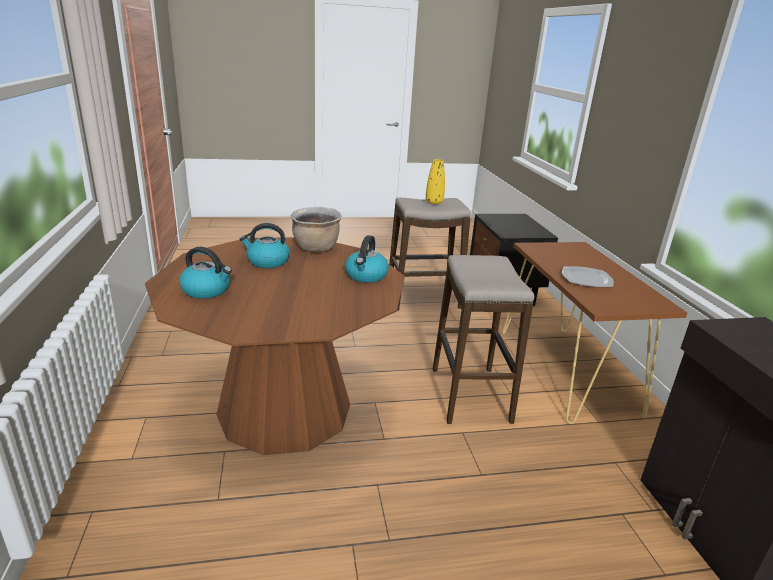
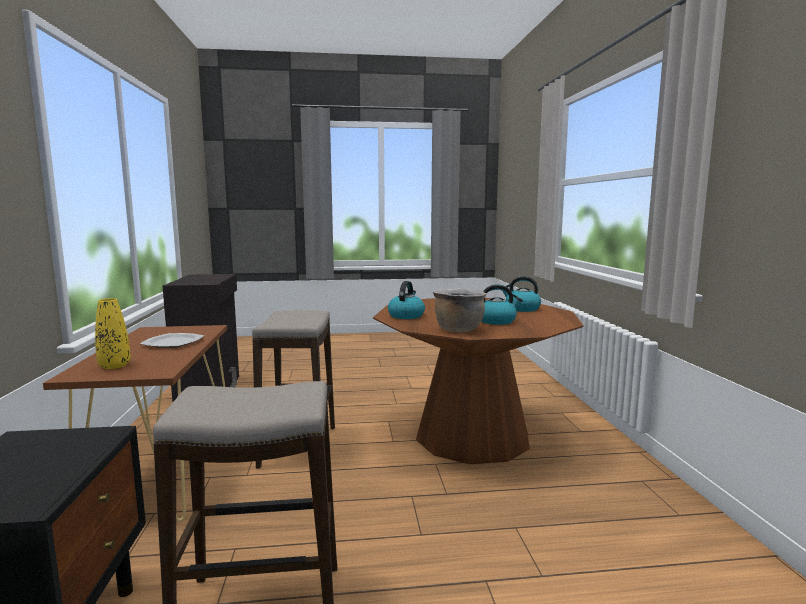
camera: 175 degrees left, 15 degrees down
(434, 202) = (242, 402): yellow vase -> yellow vase (114, 366)

